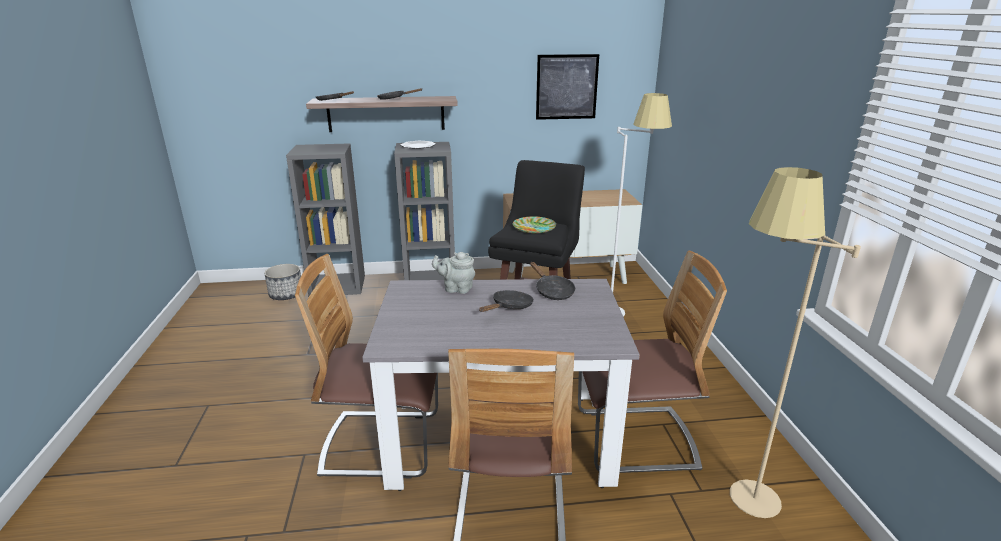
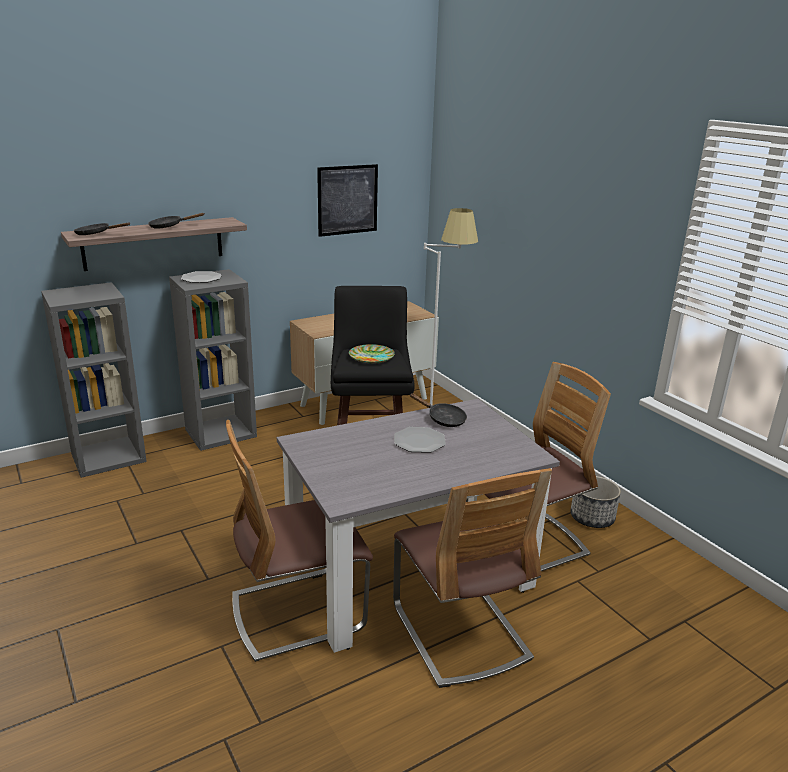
camera: 25 degrees left, 0 degrees up
(286, 295) = (48, 481): planter -> planter (592, 518)
(456, 288) = (352, 433): grey teapot -> none
(510, 307) = (419, 441): black frying pan -> plate
(739, 506) = (631, 575): beige floor lamp -> none

